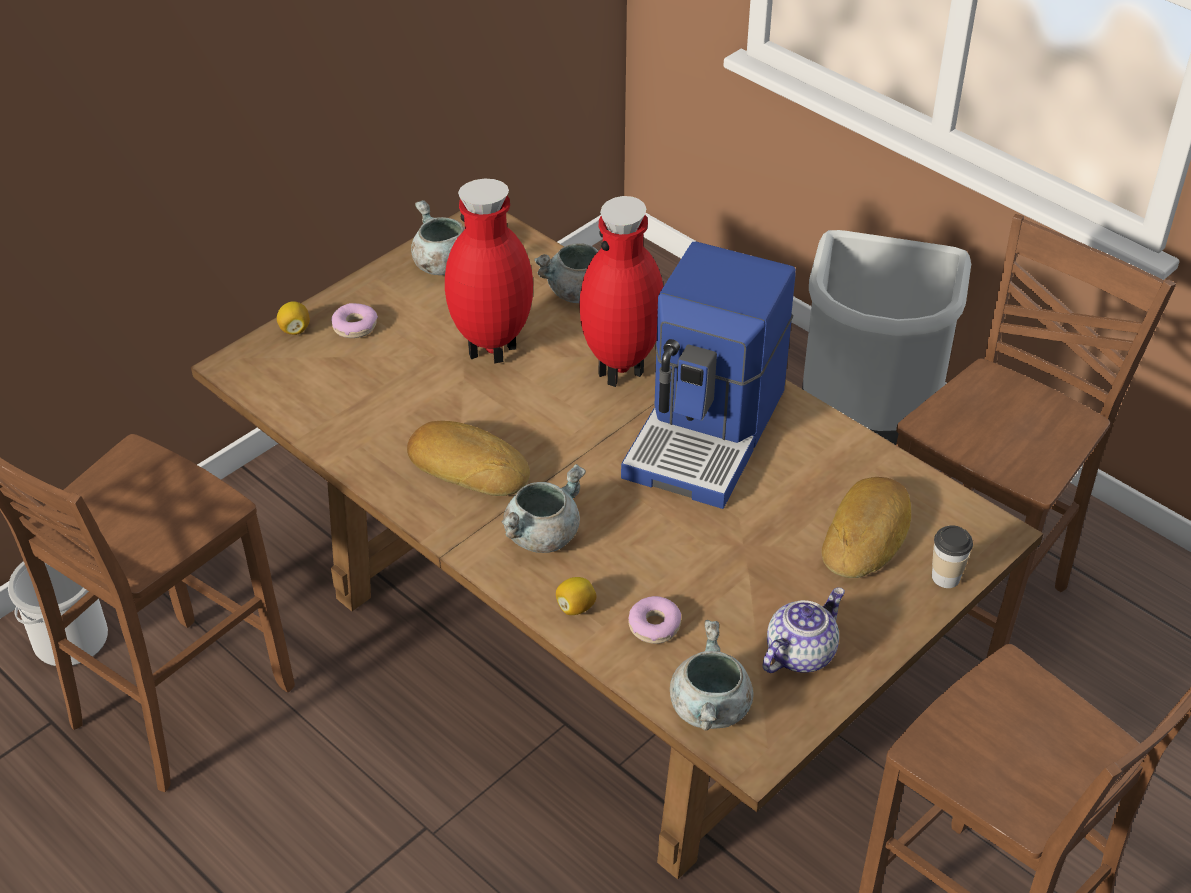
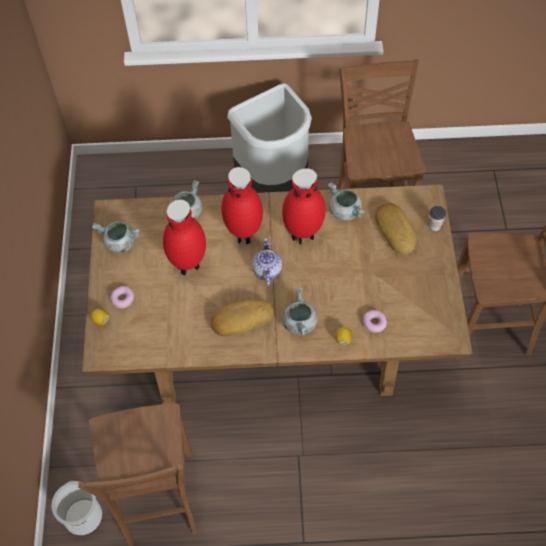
camera: 45 degrees left, 15 degrees up
(708, 432) = (303, 234): coffee machine -> red vase
(711, 709) = (425, 336): grey cooking pot -> grey cooking pot (345, 211)
(800, 653) = (426, 292): teapot -> teapot (266, 270)

